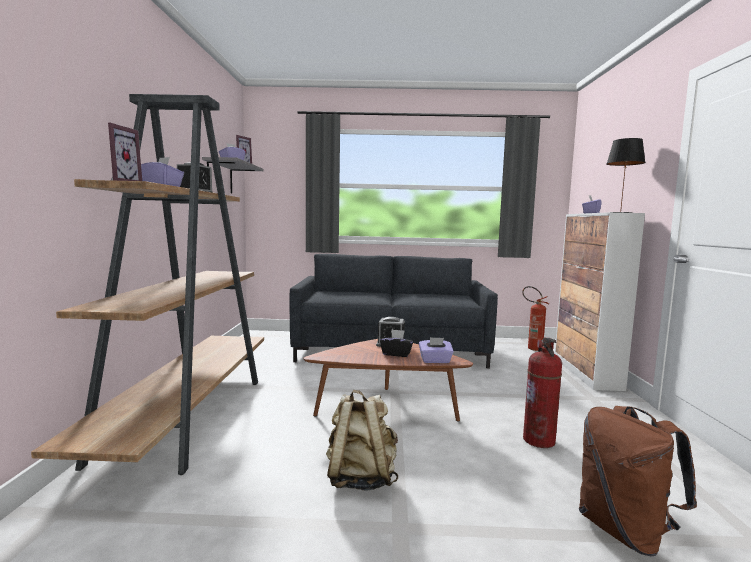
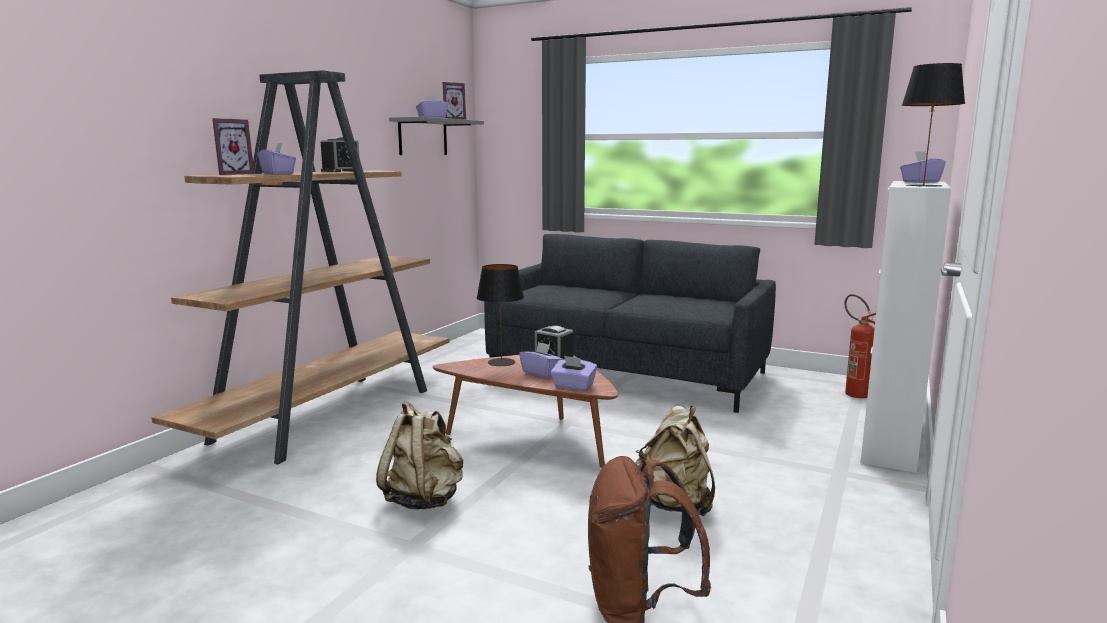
camera: 25 degrees right, 5 degrees up
(354, 349) = (501, 362): none -> black table lamp
(396, 354) = (541, 373): black tissue box -> purple tissue box
(539, 440) = (674, 505): fire extinguisher -> beige backpack

